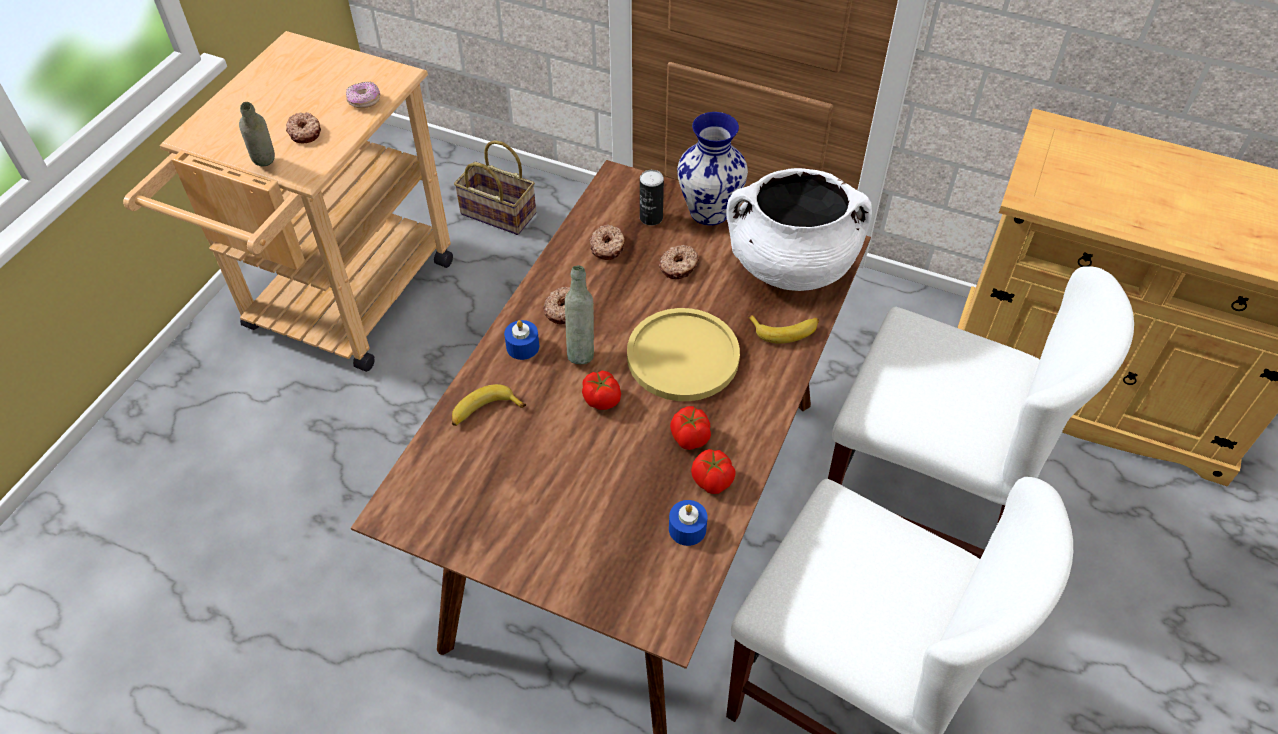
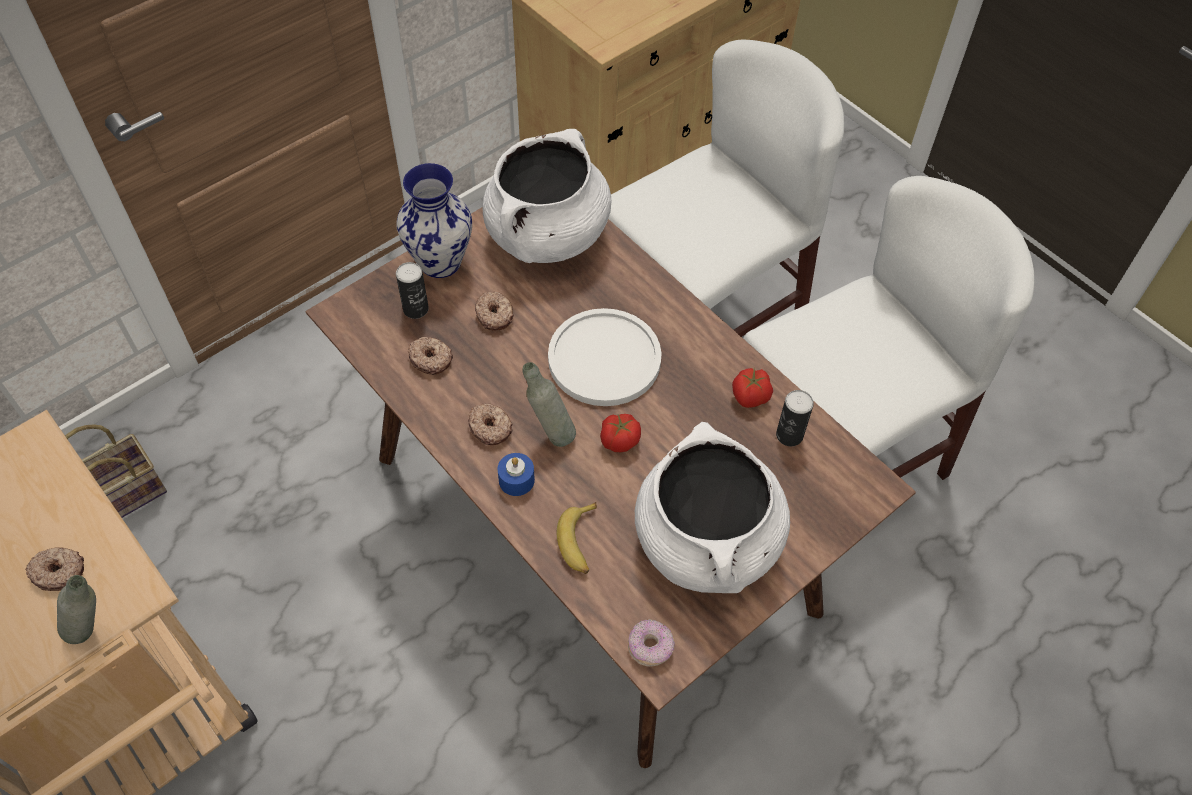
camera: 65 degrees left, 5 degrees up
(364, 102) = (53, 490): donut -> donut (650, 647)
(532, 503) = (707, 541): none -> white cooking pot
(683, 356) = (604, 359): yellow plate -> white plate
(687, 529) = (789, 435): blue candle -> can
(689, 438) = (698, 393): tomato -> none
(785, 330) = (619, 274): banana -> none

